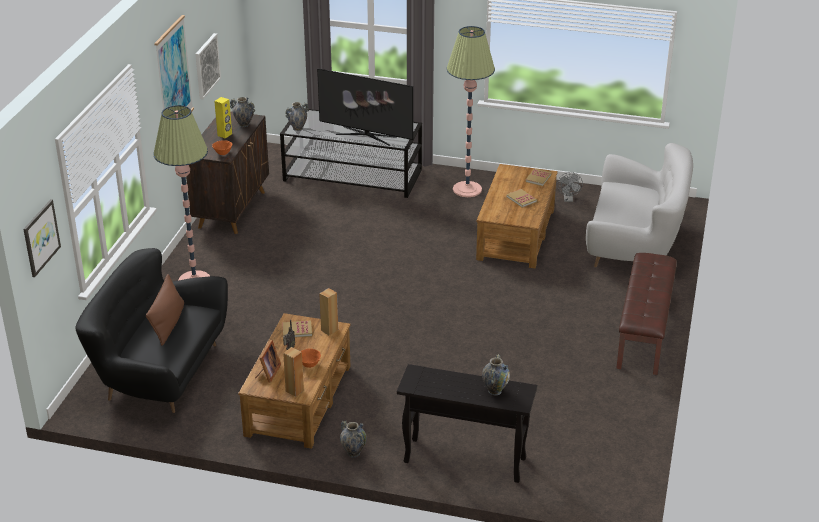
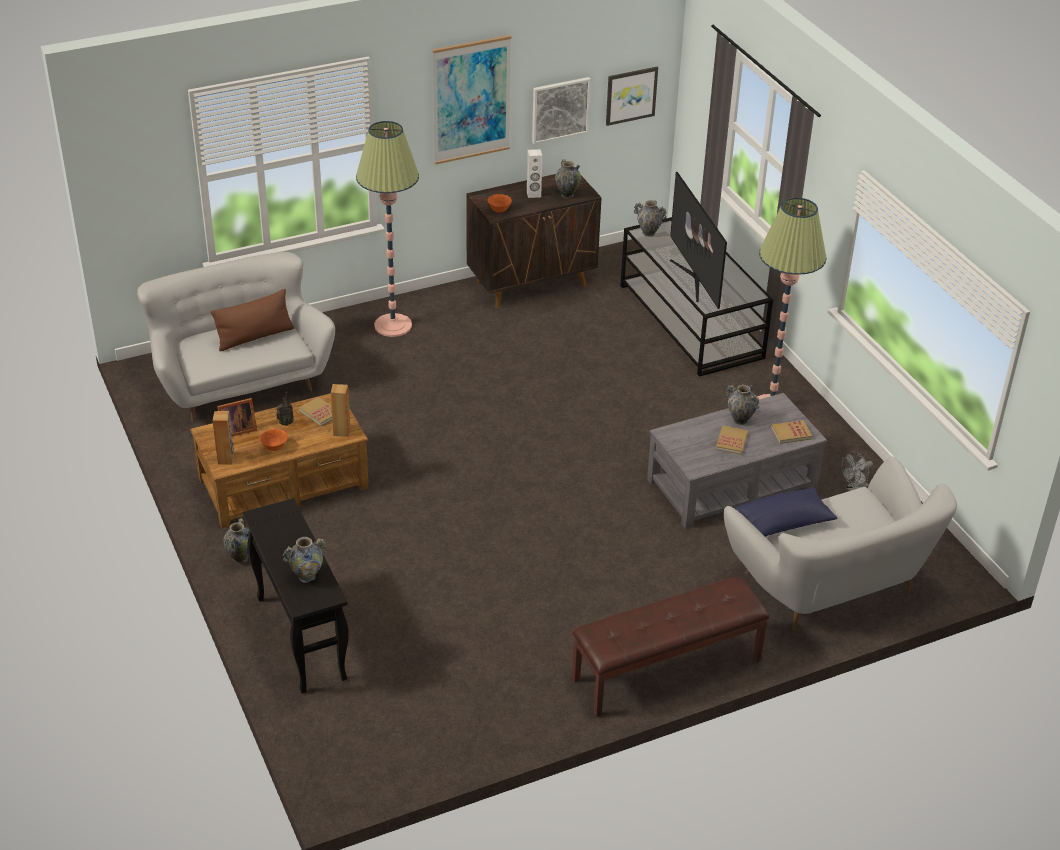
camera: 50 degrees right, 5 degrees up
(40, 237) = (135, 179): picture -> picture (631, 95)
(159, 371) = (239, 381): black sofa -> white sofa
(225, 135) = (533, 194): yellow speaker -> white speaker
(506, 188) = (740, 420): none -> vase
(515, 234) = (731, 483): brown coffee table -> grey coffee table
(606, 219) = (784, 523): none -> blue pillow

